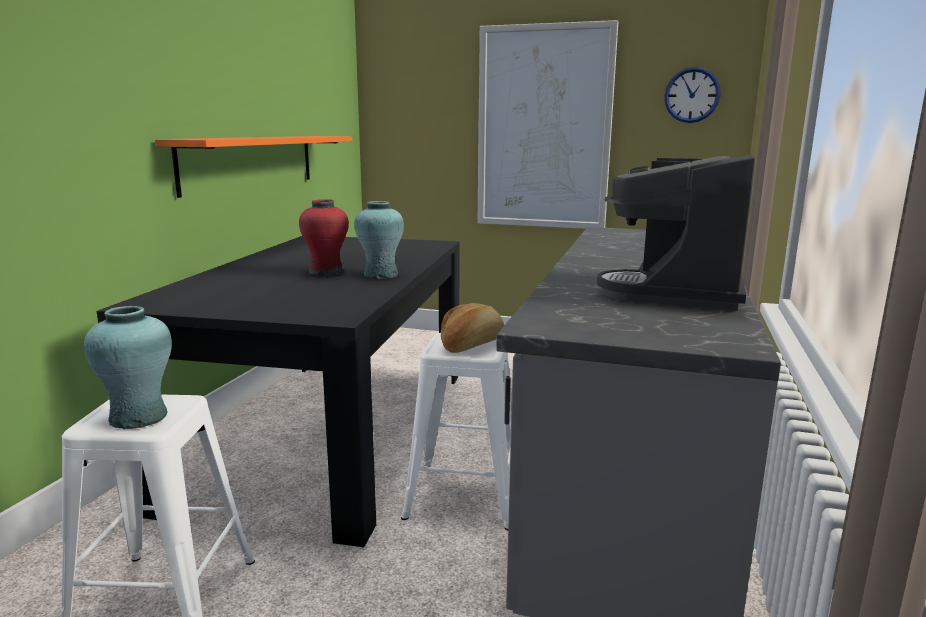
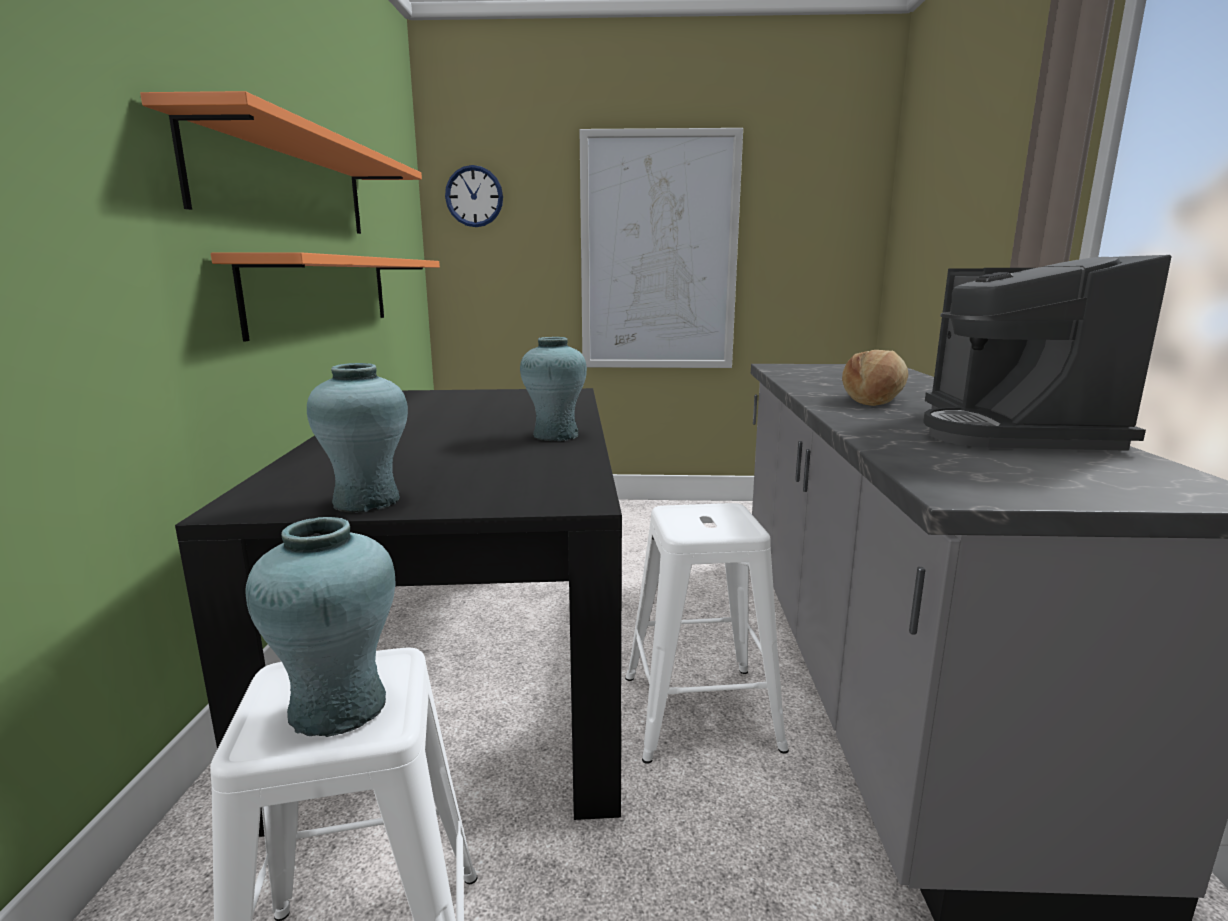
camera: 15 degrees left, 0 degrees up
(211, 307) = (367, 501): none -> turquoise vase
(222, 87) = (287, 184): none -> orange shelf
(326, 272) = (478, 437): red vase -> none
(472, 345) = (717, 519): bread -> bread (874, 400)
(692, 95) = (823, 215): wall clock -> wall clock (474, 196)

